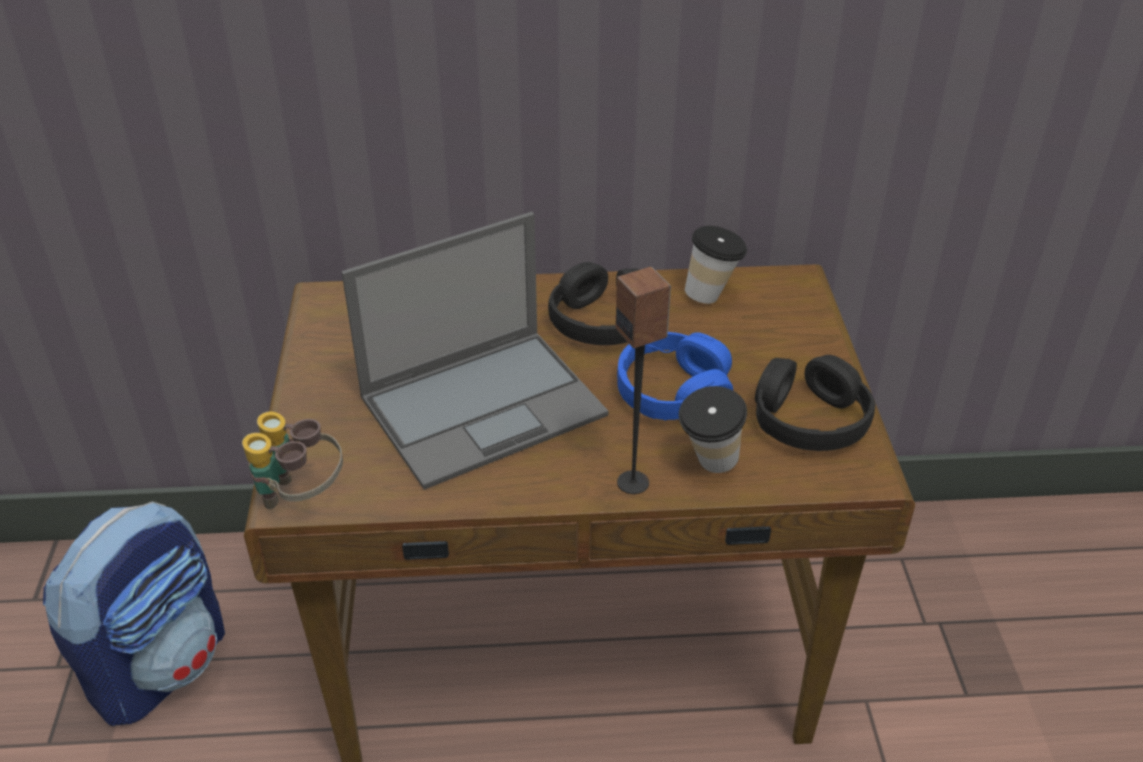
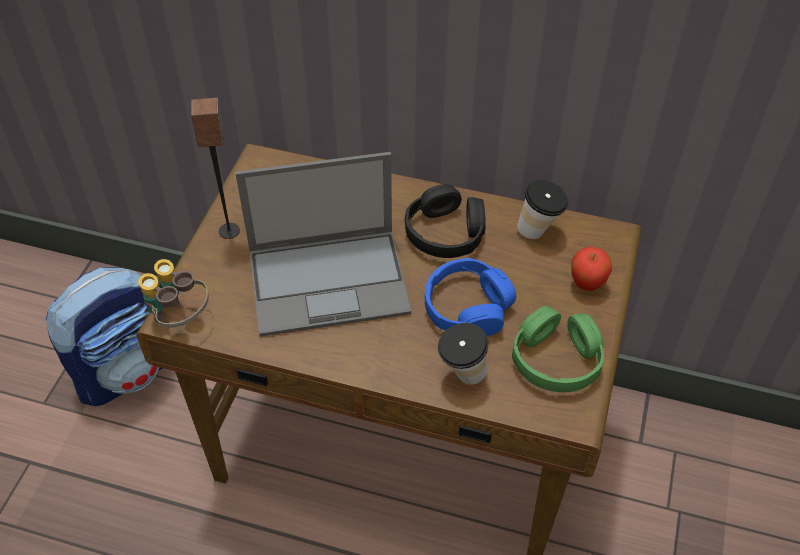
camera: 20 degrees right, 10 degrees up
(633, 482) = (403, 373): speaker -> speaker (229, 231)
(798, 334) = (587, 284): none -> apple
(809, 419) = (556, 359): black headphones -> green headphones

